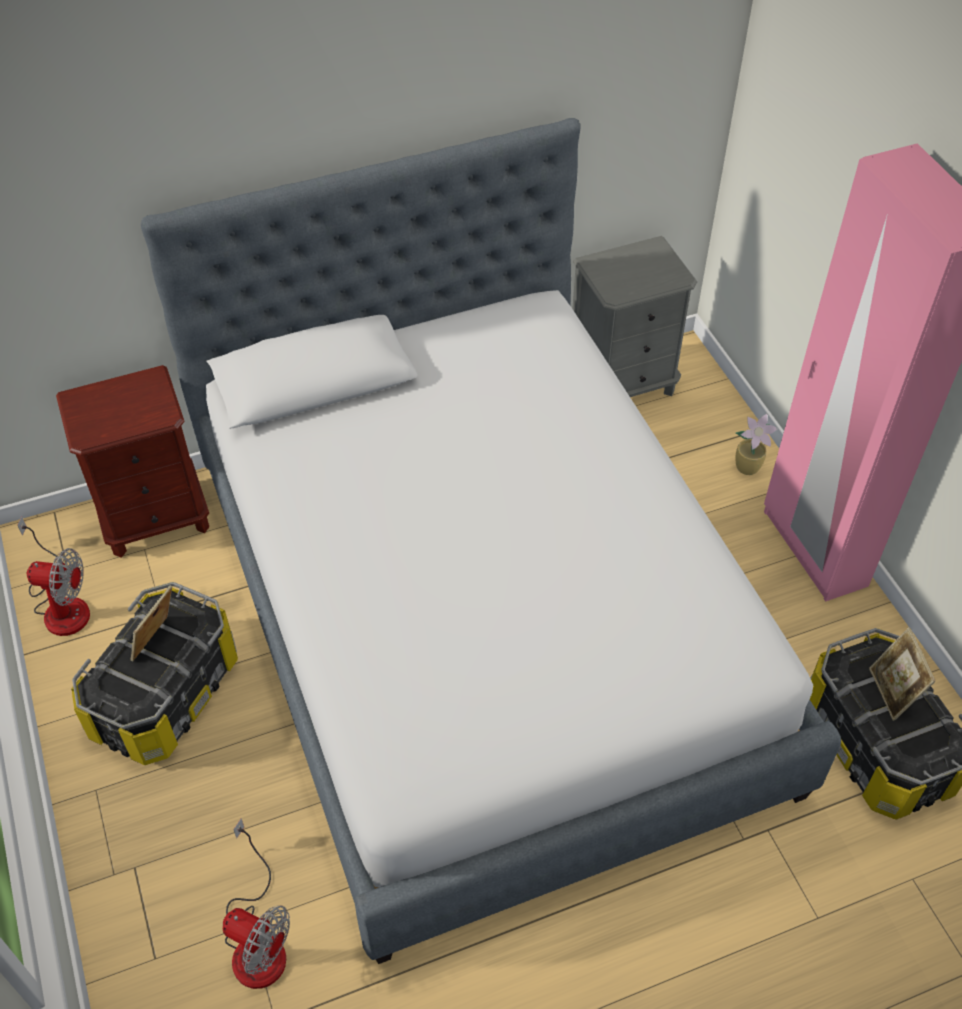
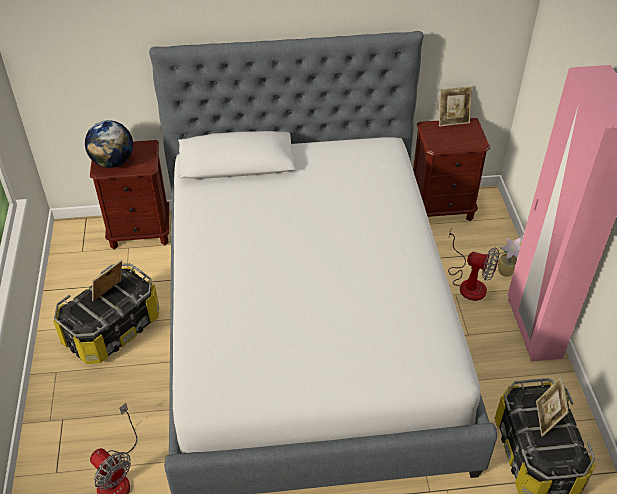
camera: 15 degrees right, 5 degrees down
(62, 604) = (73, 268): fan -> fan (468, 282)
(103, 418) = (113, 162): none -> globe
(622, 383) = (442, 208): grey nightstand -> brown nightstand
(627, 247) = (452, 121): none -> picture frame

